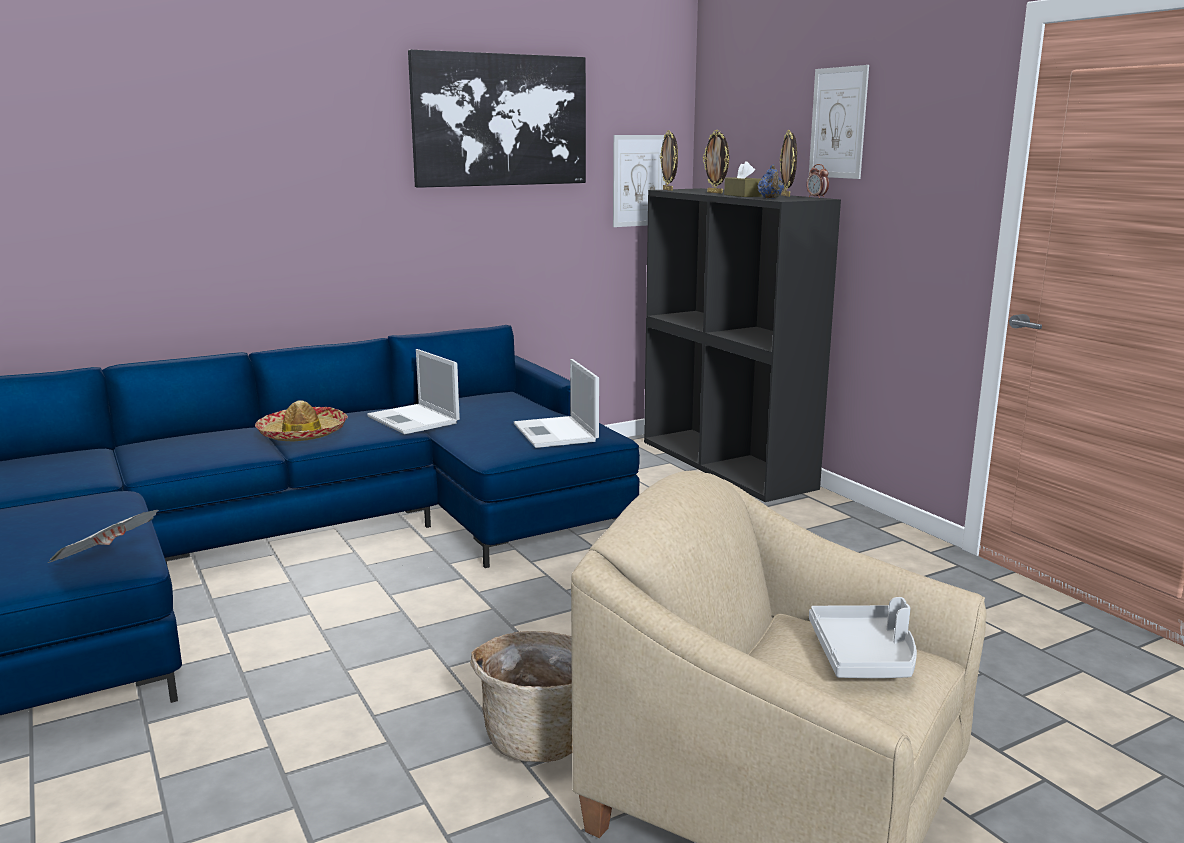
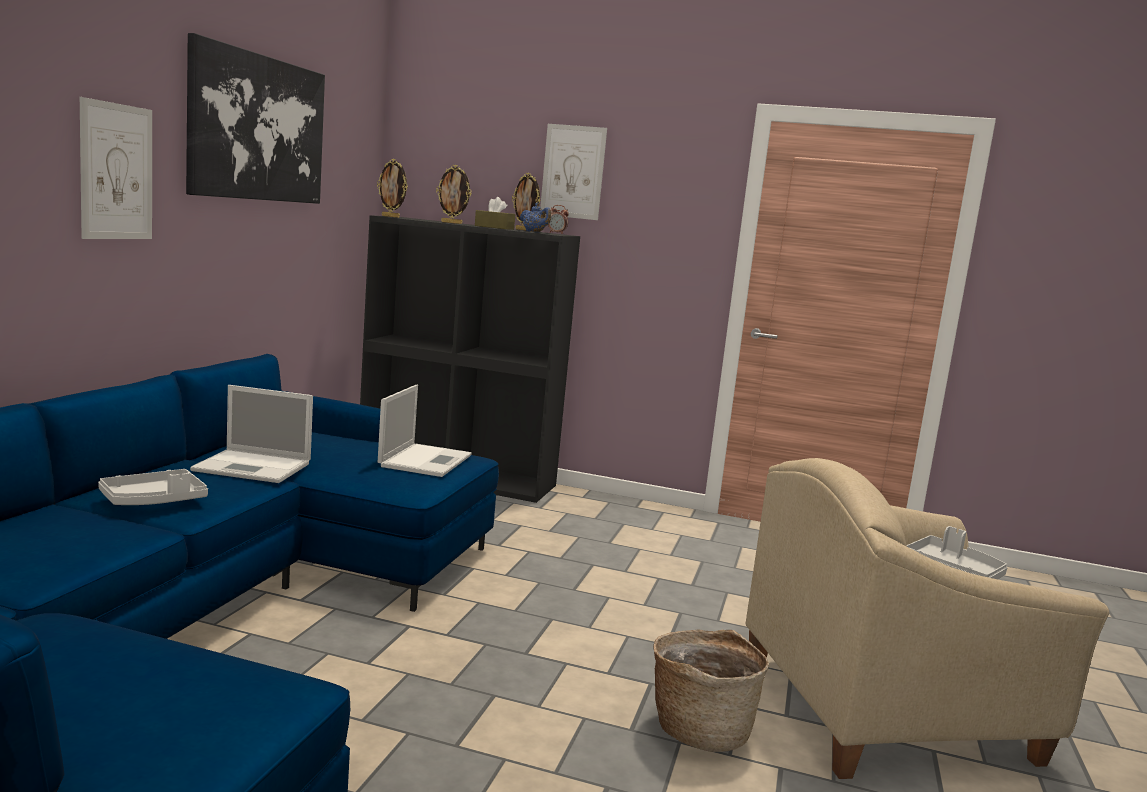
camera: 45 degrees left, 5 degrees down
(107, 562) = (269, 693): newspaper -> none
(303, 434) = (154, 501): hat -> grey tray
(556, 433) = (426, 460): laptop -> laptop turned 105 degrees counterclockwise
(639, 180) = (349, 205): picture -> picture (116, 172)

